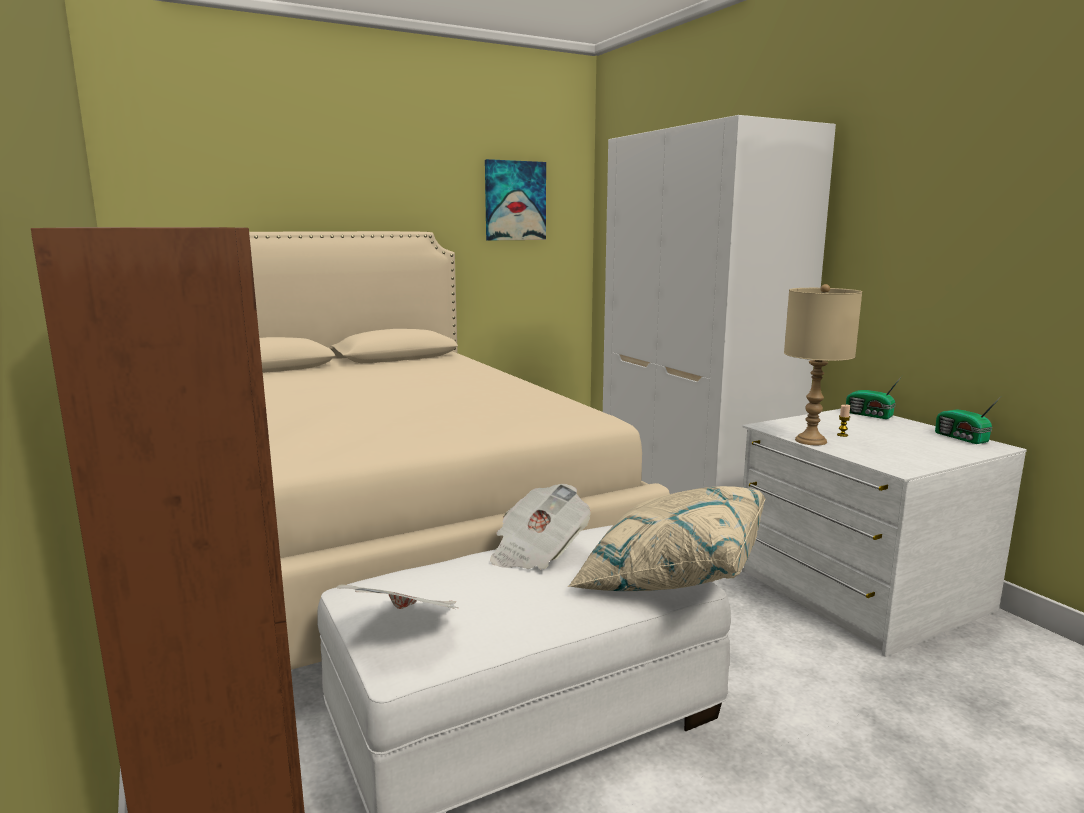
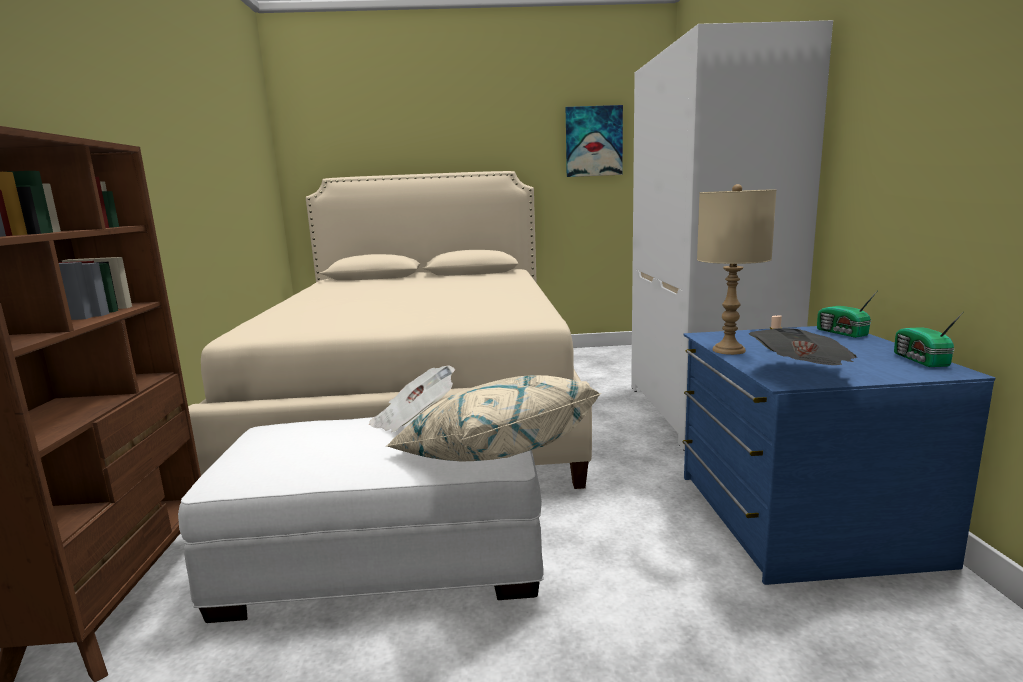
camera: 25 degrees right, 0 degrees up
(406, 626) = (253, 456): newspaper -> newspaper (802, 374)
(857, 590) = (798, 517): white dresser -> blue dresser

